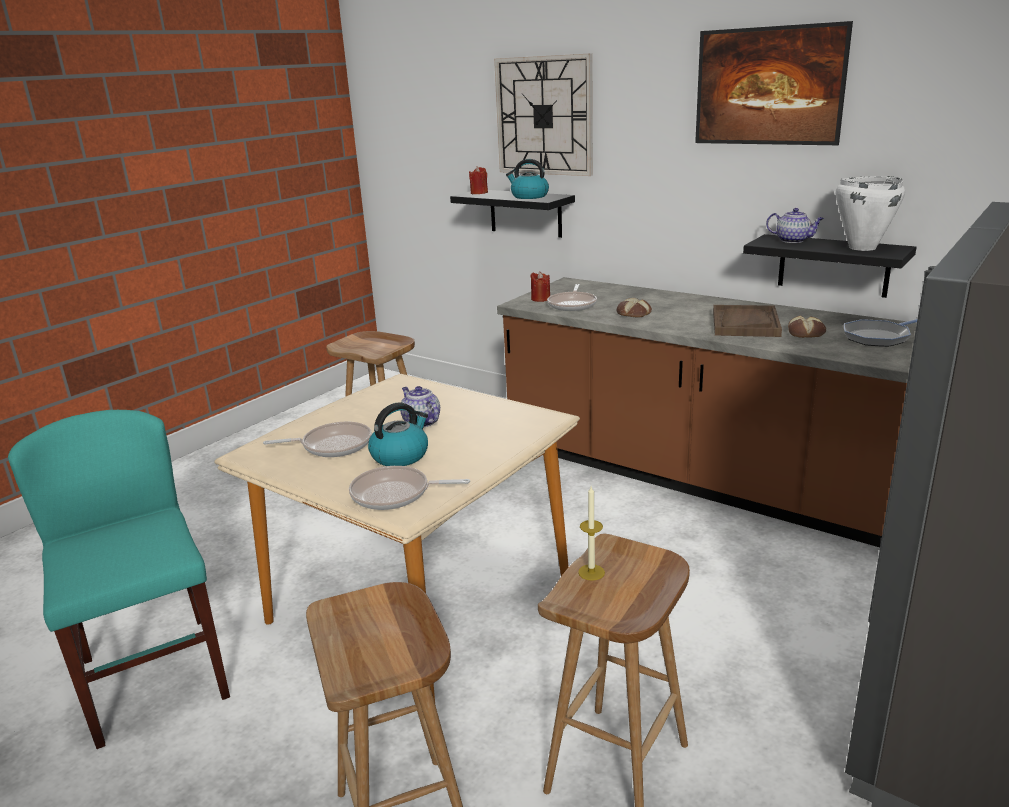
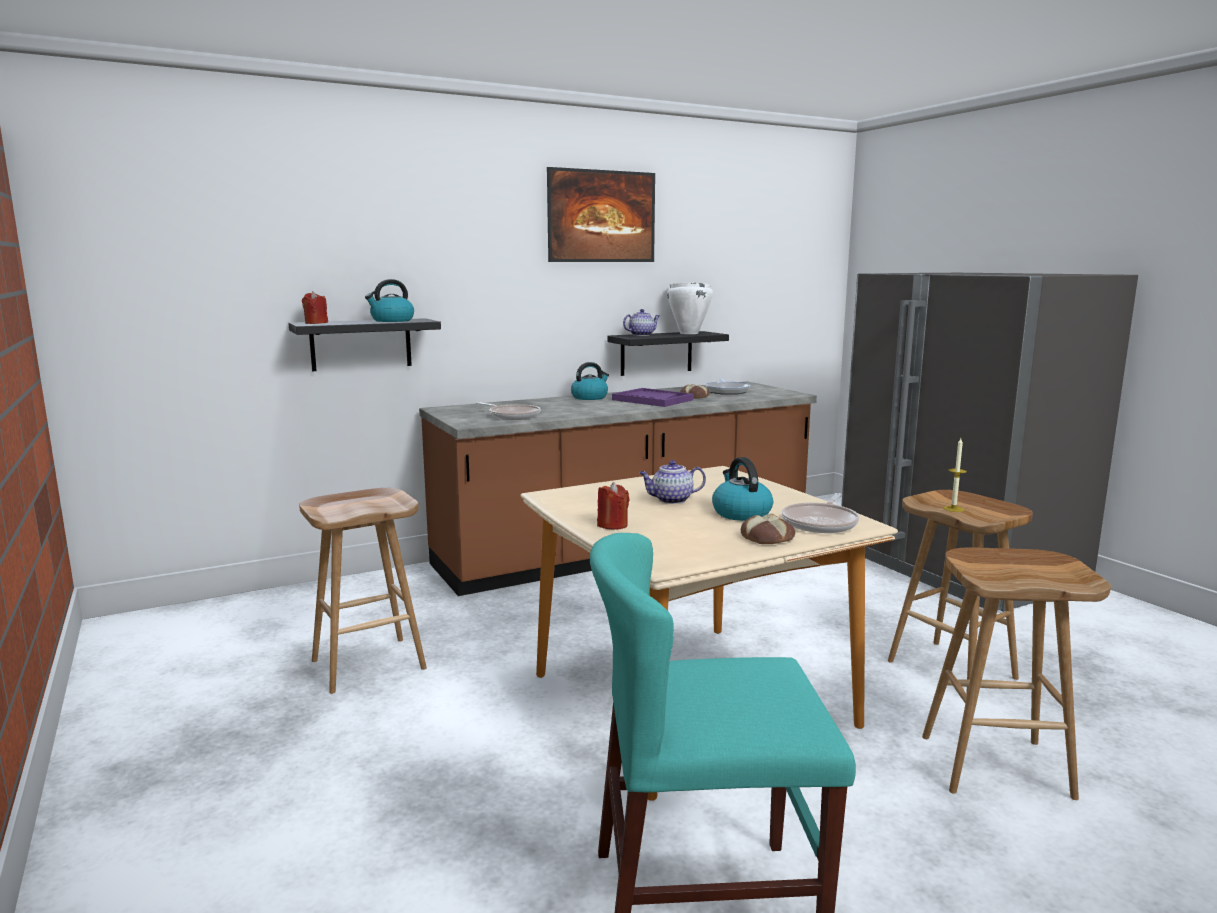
camera: 65 degrees left, 10 degrees down
(333, 445) = (685, 530): frying pan -> none
(540, 299) = (472, 419): red candle -> red candle (612, 525)
(544, 116) = (384, 236): wall clock -> none
(633, 314) = (575, 410): bread -> bread (767, 538)
(710, 303) = (590, 397): none -> kettle
(745, 323) = (652, 400): brown tray -> purple tray

